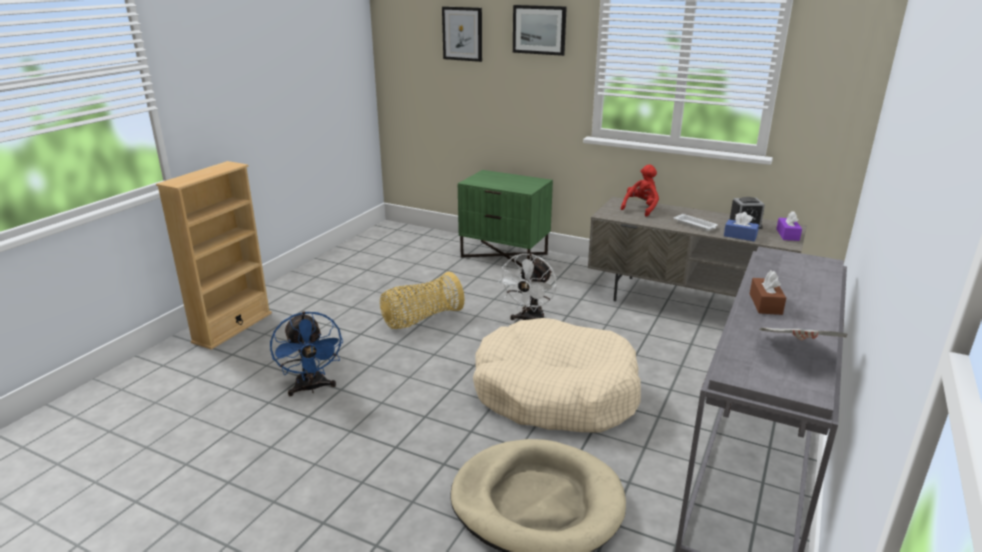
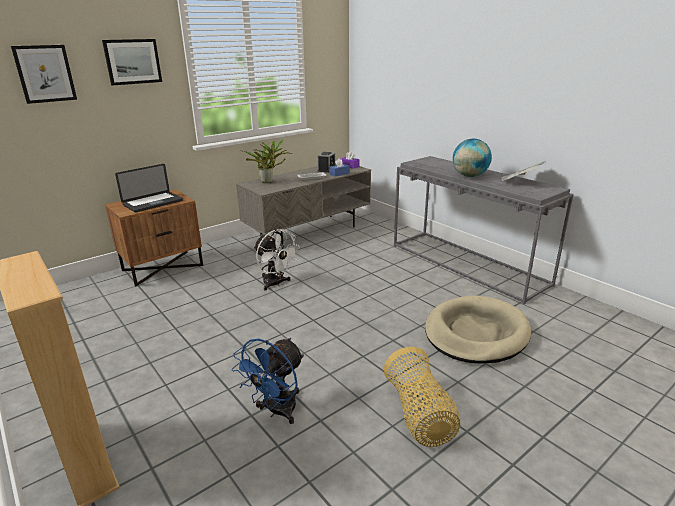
camera: 65 degrees left, 0 degrees up
(311, 388) = (276, 411): blue fan -> blue fan turned 120 degrees clockwise
(421, 319) = (220, 328): basket -> basket (419, 415)
(504, 182) = (153, 203): none -> laptop
(505, 255) = (163, 267): green nightstand -> brown nightstand
(555, 393) = (371, 298): beige dog bed -> none
(641, 208) = (268, 182): red plush toy -> potted plant
(765, 304) = (469, 176): brown tissue box -> globe

